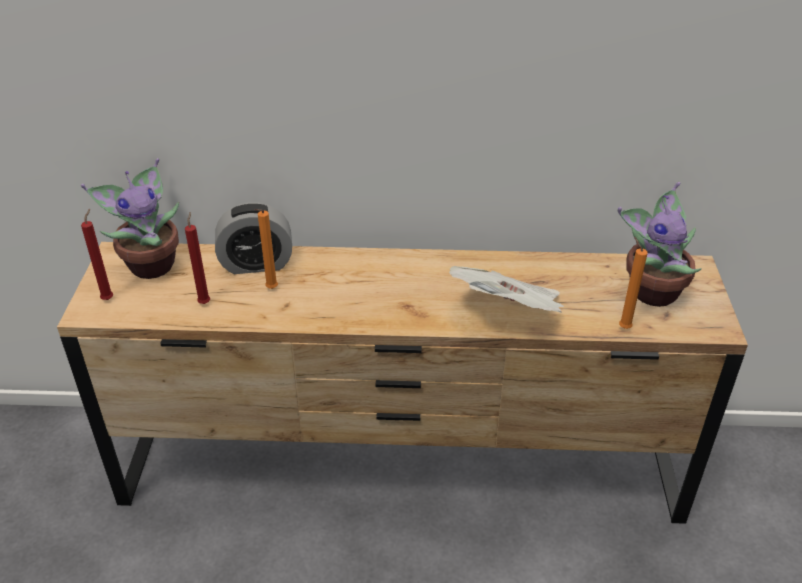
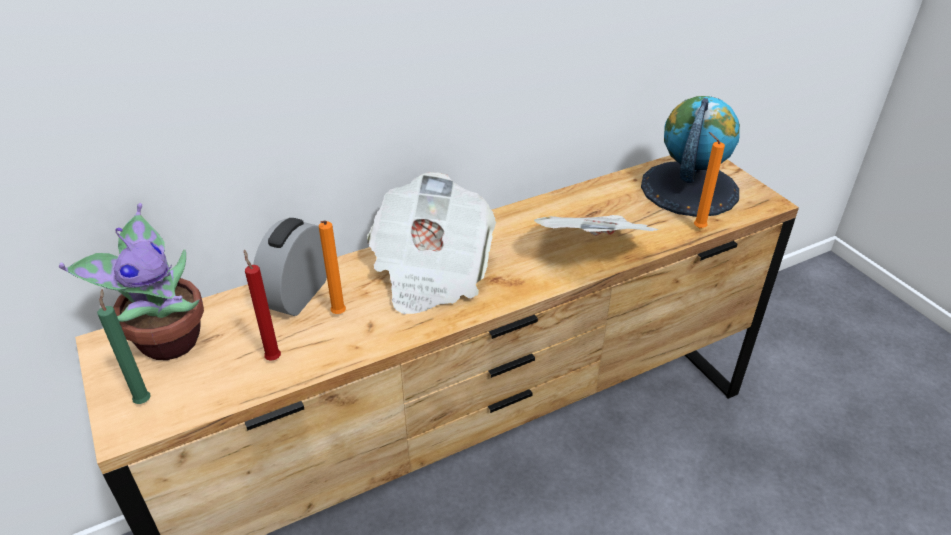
camera: 30 degrees left, 0 degrees up
(109, 298) = (144, 400): red candle -> green candle
(256, 264) = (298, 294): alarm clock -> alarm clock turned 150 degrees clockwise
(363, 282) = (430, 272): none -> newspaper
(651, 290) = (689, 188): potted plant -> globe

